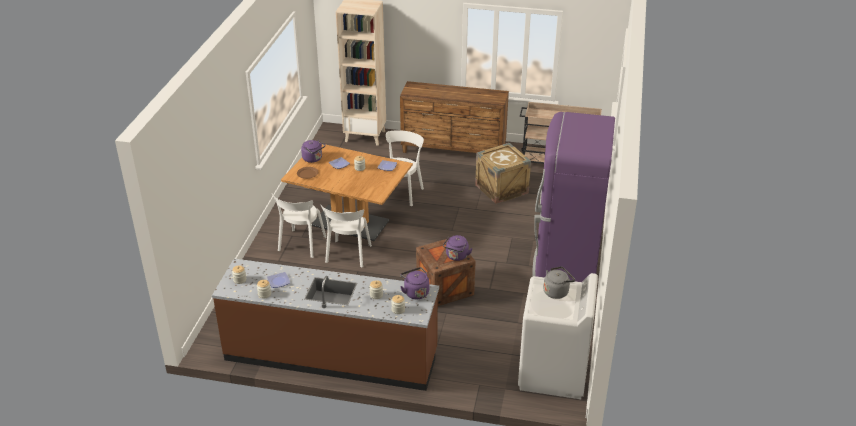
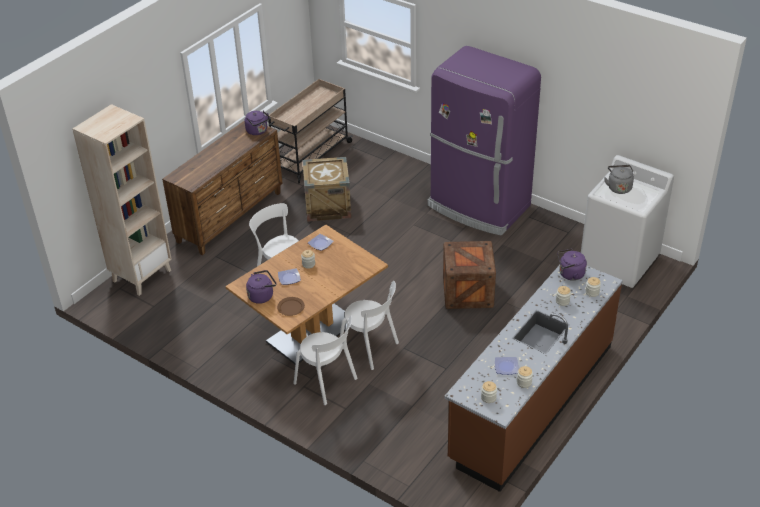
camera: 65 degrees left, 5 degrees up
(456, 256) = (479, 250): purple kettle -> purple kettle (258, 131)

